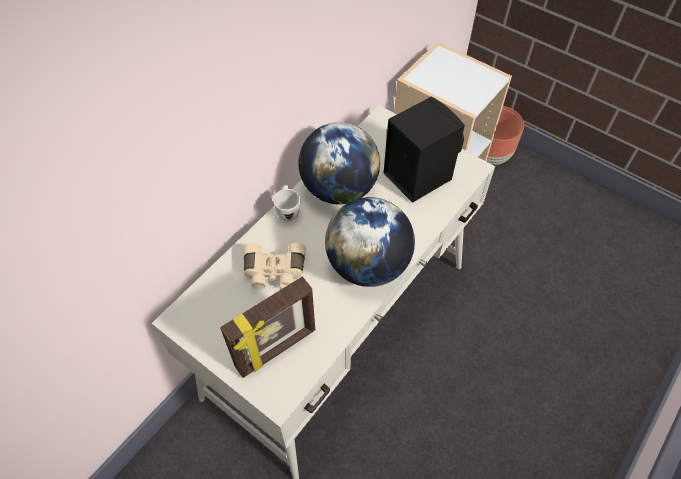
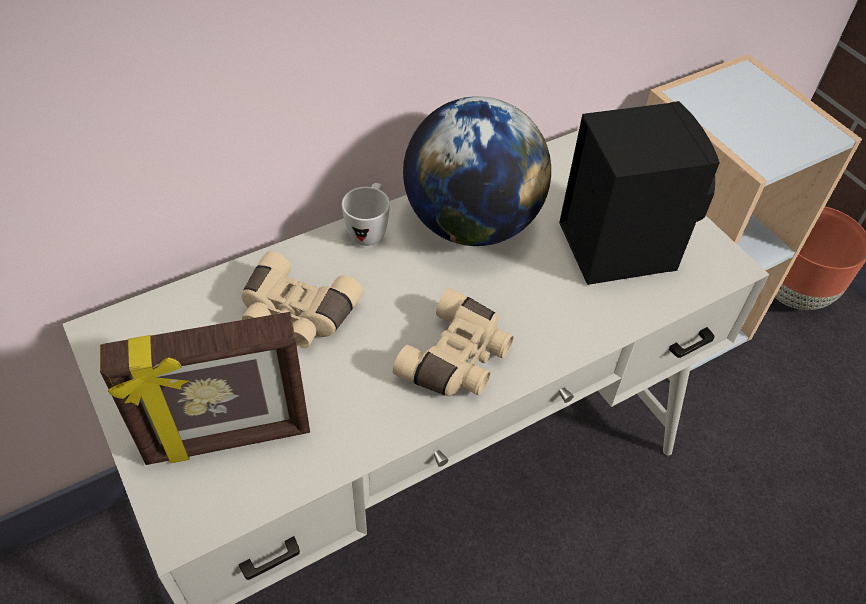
camera: 20 degrees right, 5 degrees down
(368, 265) = (458, 359): globe -> beige binoculars

